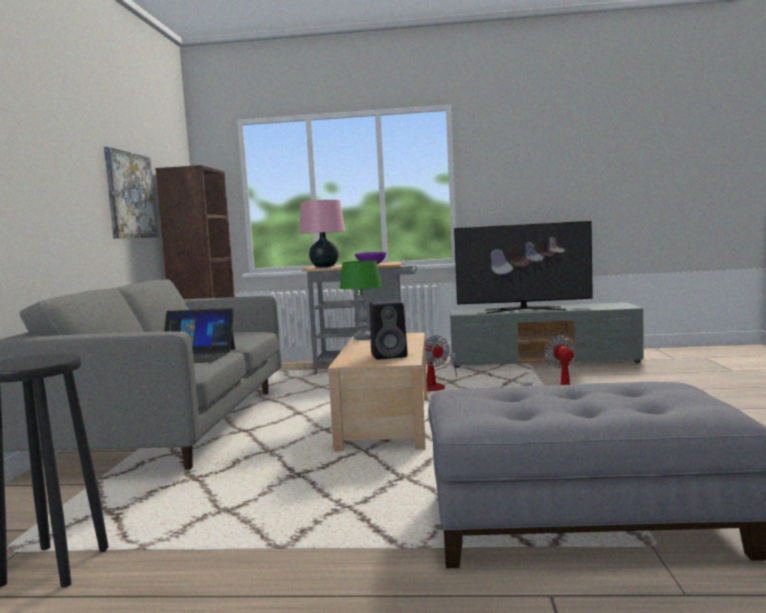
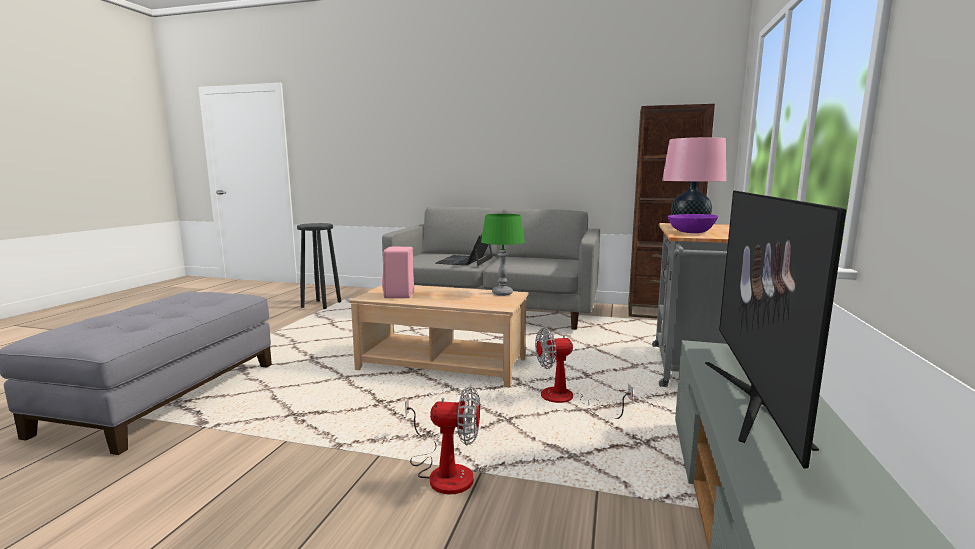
camera: 100 degrees right, 5 degrees up
(130, 195) = (590, 140): picture -> none
(390, 355) = (399, 295): black speaker -> pink speaker

